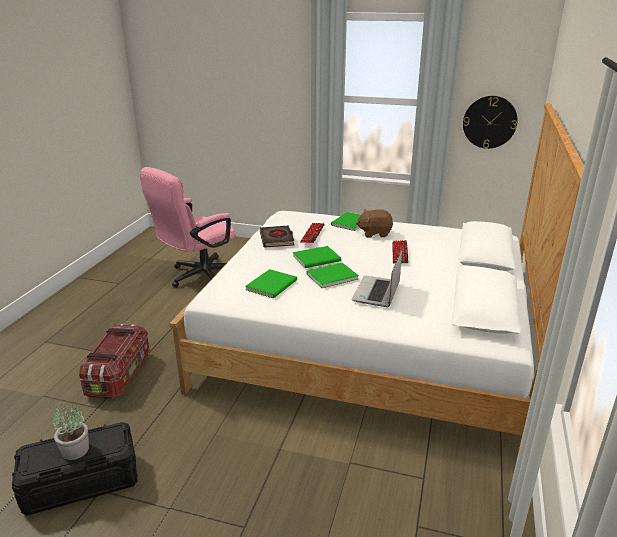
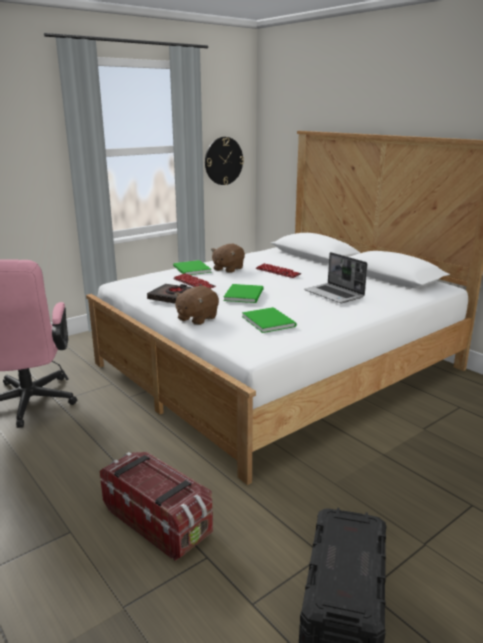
camera: 55 degrees left, 5 degrees down
(75, 450) = (352, 557): potted plant -> none
(247, 259) = (196, 318): none -> brown plush toy
(330, 276) = (285, 299): green book -> none

